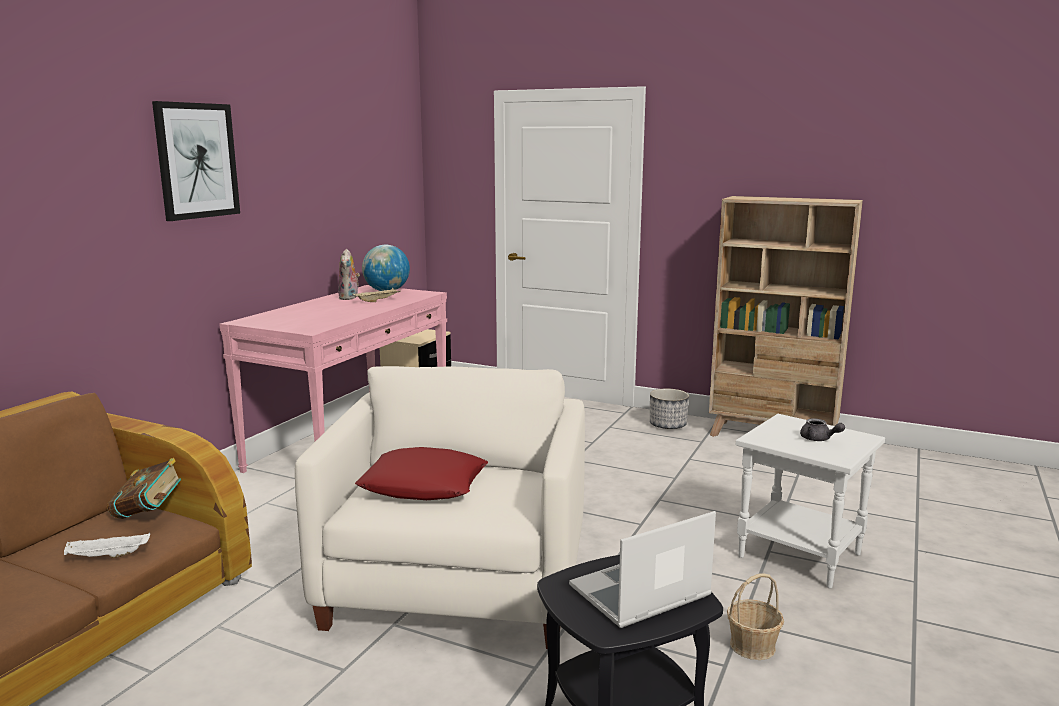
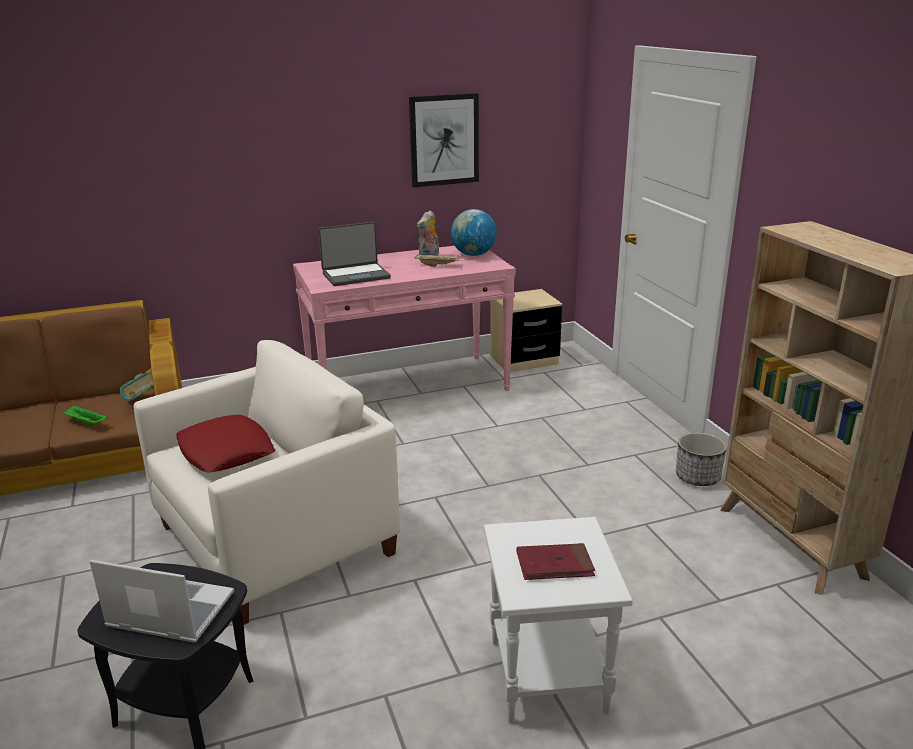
camera: 45 degrees right, 10 degrees up
(107, 557) = (85, 423): white tray -> green tray
(197, 161) = (275, 128): picture -> picture (444, 140)
(318, 318) = (355, 275): none -> laptop
(753, 646) = (351, 719): basket -> none
(819, 439) = (554, 565): grey teapot -> red book

